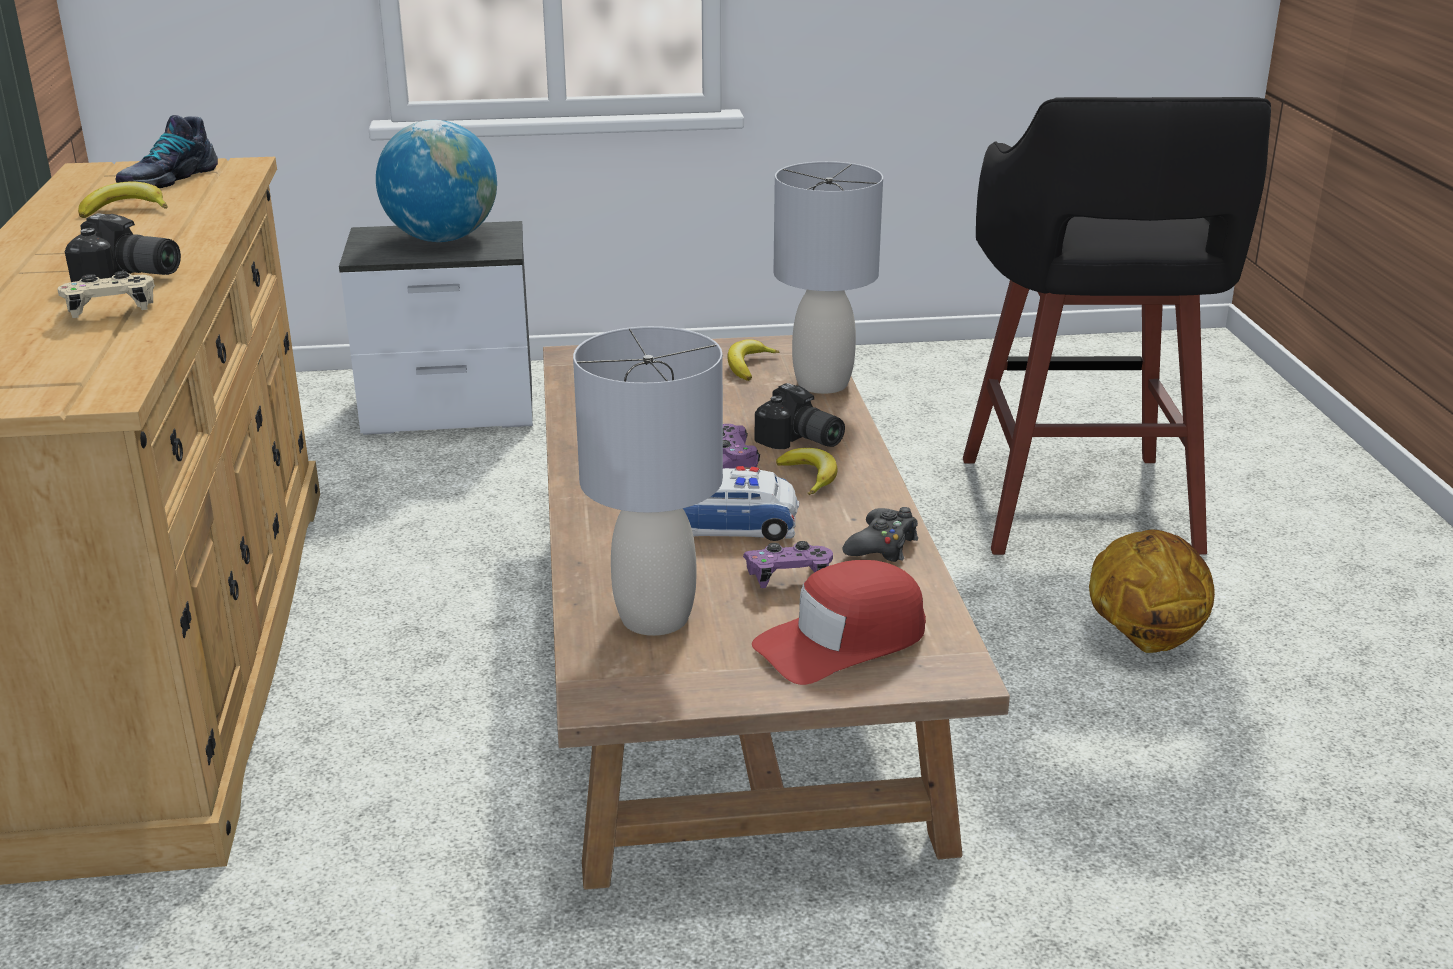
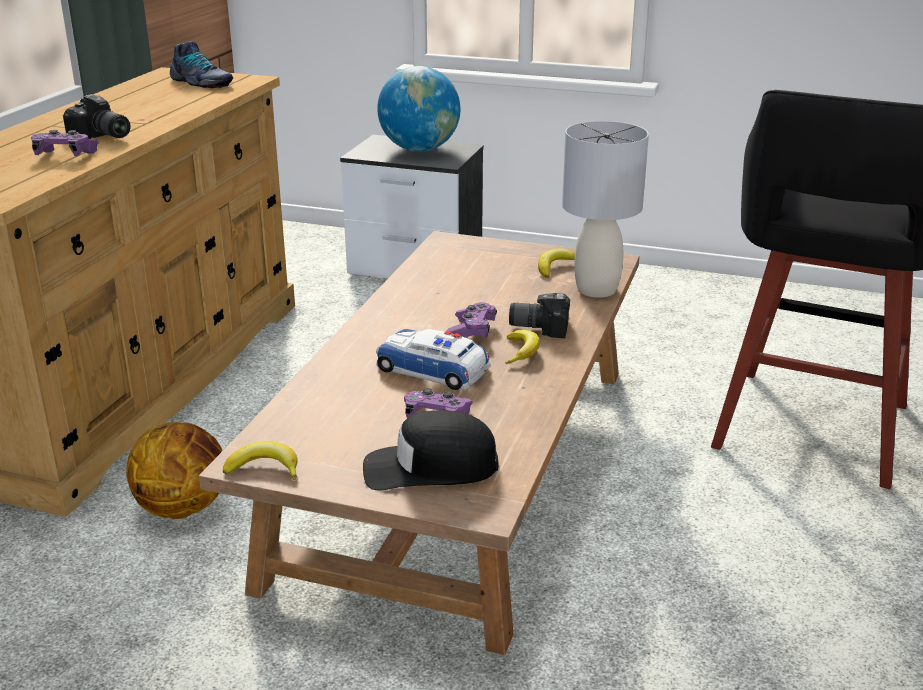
camera: 25 degrees right, 0 degrees up
(112, 312) = (65, 155): beige game controller -> purple game controller
(125, 210) = (154, 98): banana -> banana (264, 468)
(167, 179) = (201, 82): shoe -> shoe turned 105 degrees counterclockwise
(655, 617) = (326, 421): grey table lamp -> none
(799, 441) = (539, 326): camera -> camera turned 120 degrees clockwise
(842, 640) = (430, 467): red cap -> black cap
(882, 546) = (524, 410): black game controller -> none
(1143, 639) = (779, 540): basketball -> basketball (183, 507)

